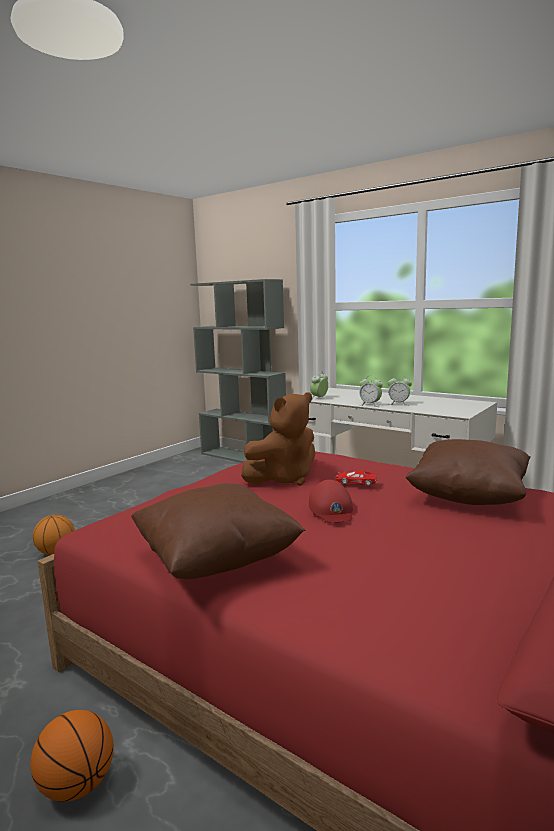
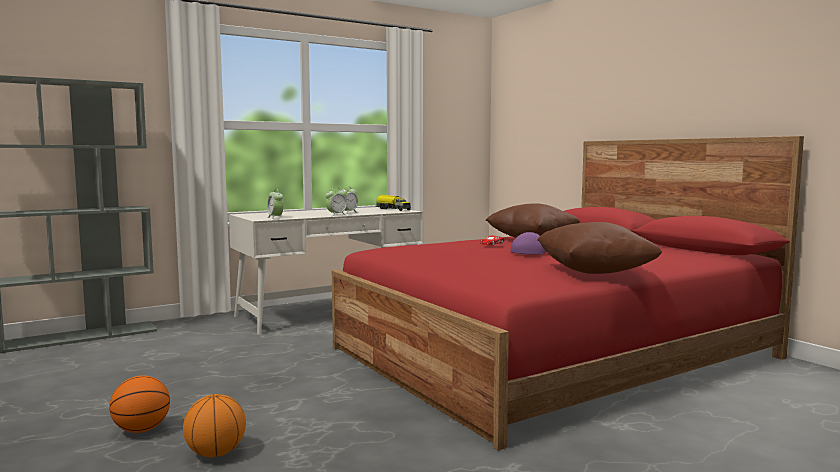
camera: 70 degrees left, 5 degrees down
(77, 785) = (644, 440): basketball -> basketball (141, 430)
(284, 479) = (454, 254): brown plush toy -> none
(331, 509) = (533, 252): red cap -> purple cap
(467, 408) = (392, 209): none -> toy truck

